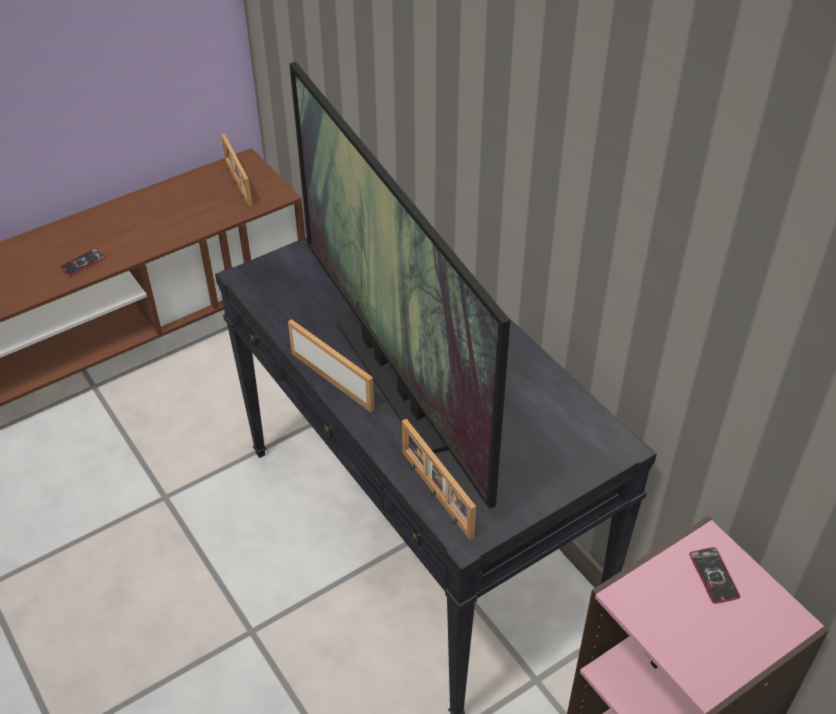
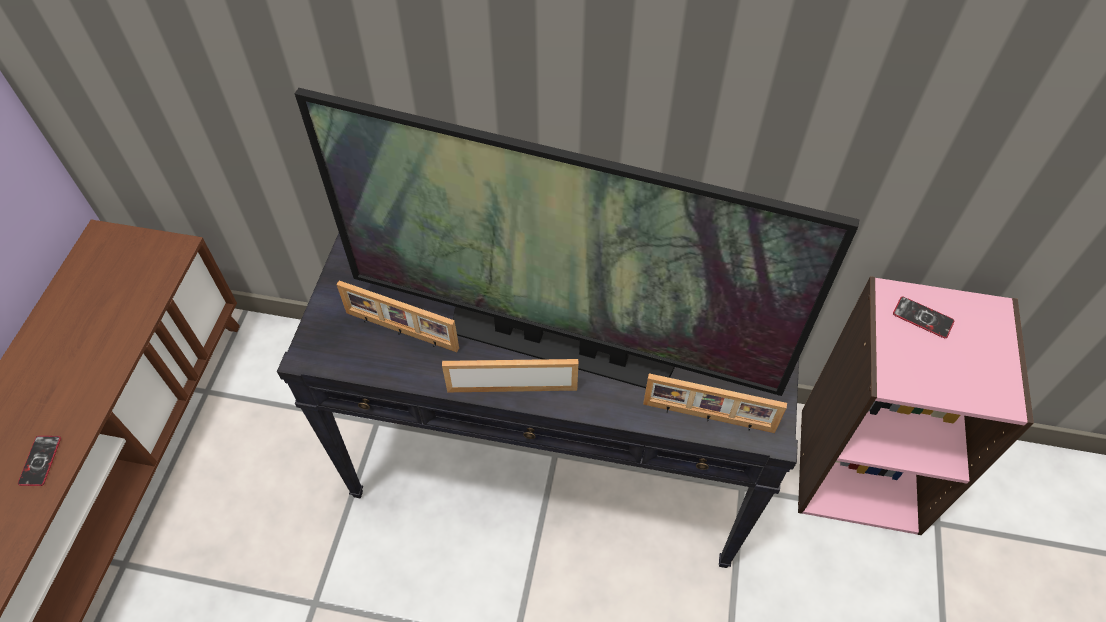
camera: 45 degrees left, 10 degrees up
(237, 183) = (118, 265): picture frame -> picture frame (401, 332)

